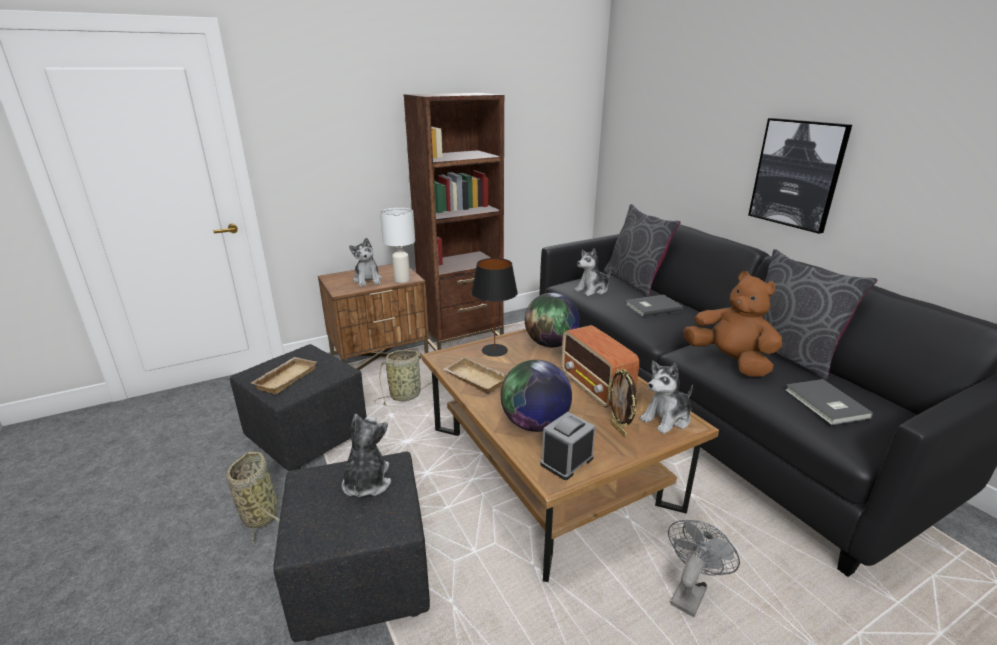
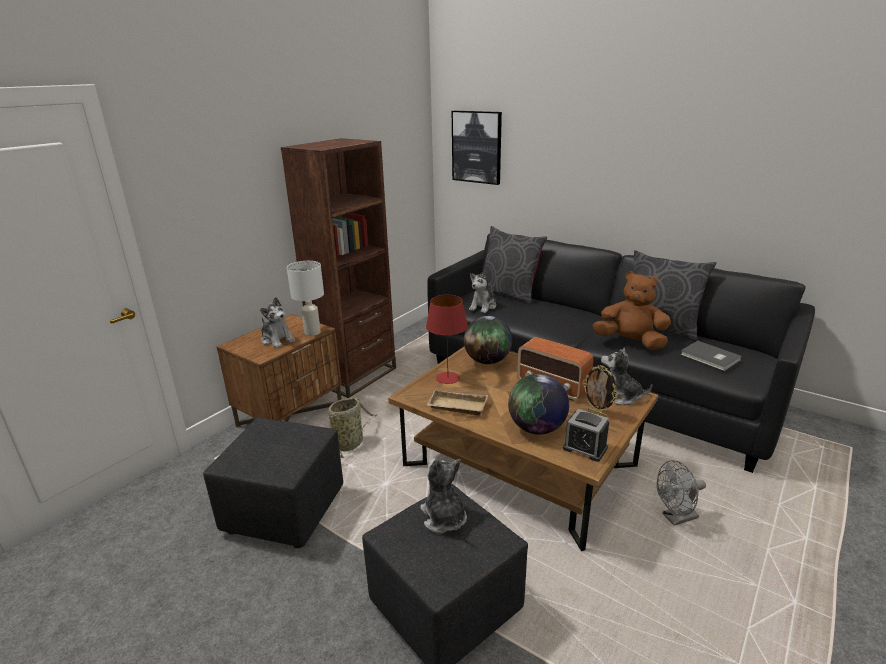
camera: 25 degrees left, 0 degrees up
(260, 513) = (302, 595): basket -> none
(285, 378) = (270, 456): beige tray -> none
(494, 350) = (447, 378): black table lamp -> red table lamp
(567, 461) = (585, 448): alarm clock -> alarm clock turned 75 degrees counterclockwise
(652, 307) = (542, 312): grey book -> none
(667, 418) = (620, 396): plush toy -> plush toy turned 90 degrees clockwise
(690, 591) = (675, 518): grey fan -> grey fan turned 120 degrees counterclockwise
(797, 174) = (629, 189): picture -> picture (477, 147)

